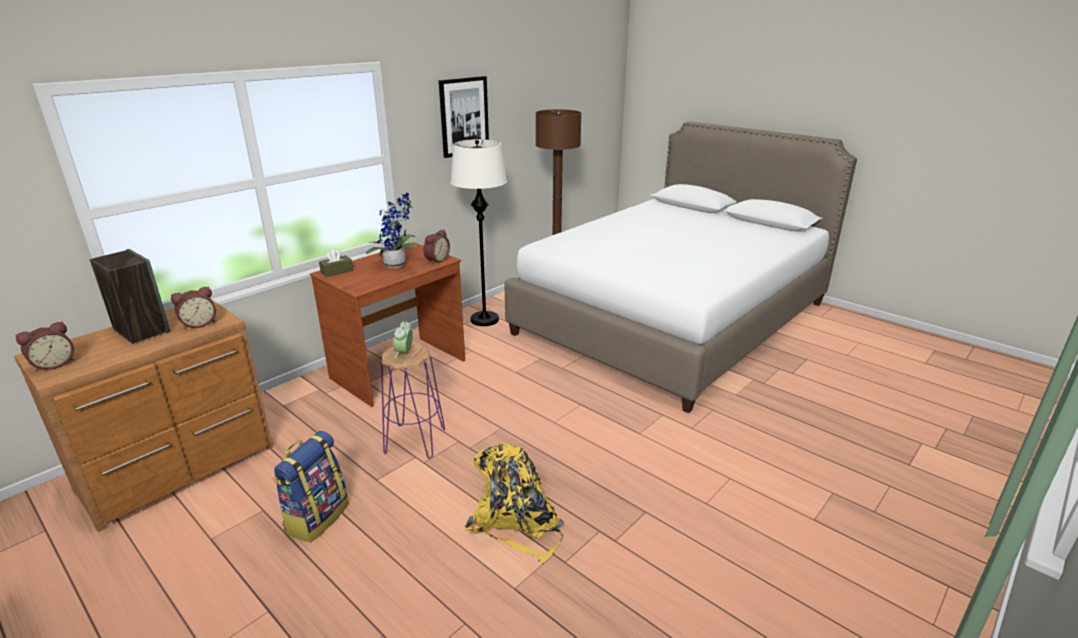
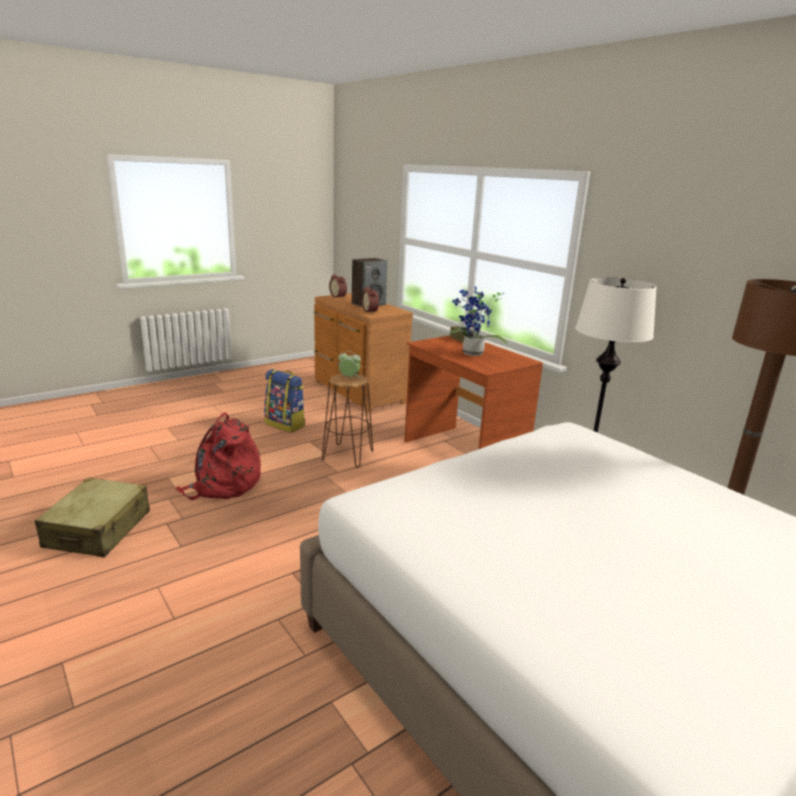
camera: 100 degrees right, 5 degrees down
(415, 441) = (347, 455): purple stool -> brown stool
(436, 260) = (484, 366): alarm clock -> none
(464, 116) = (683, 257): picture -> none
(516, 523) = (223, 485): yellow backpack -> red backpack
(657, 597) = (98, 529): none -> beige suitcase

